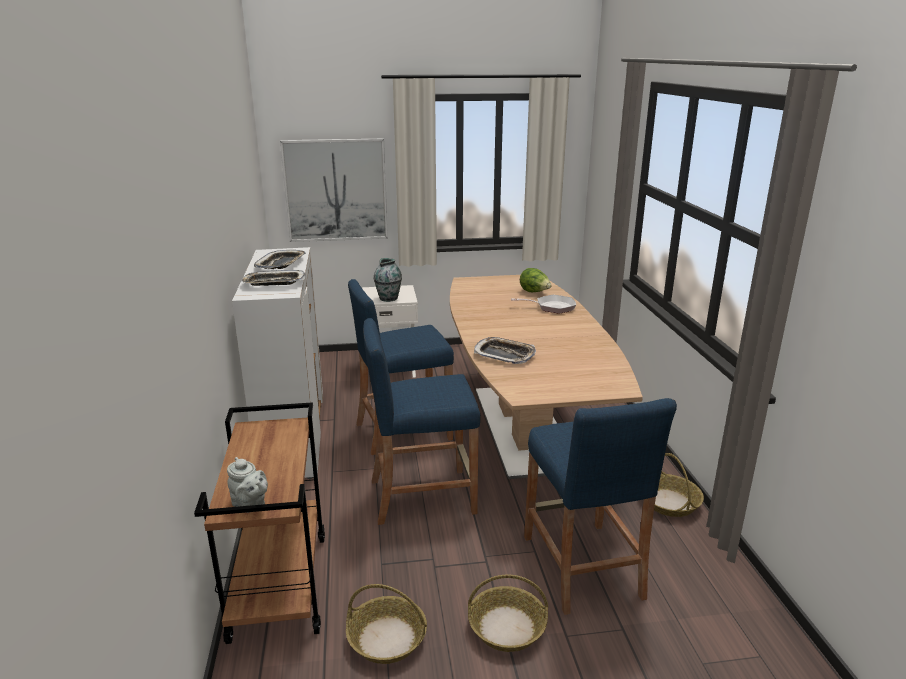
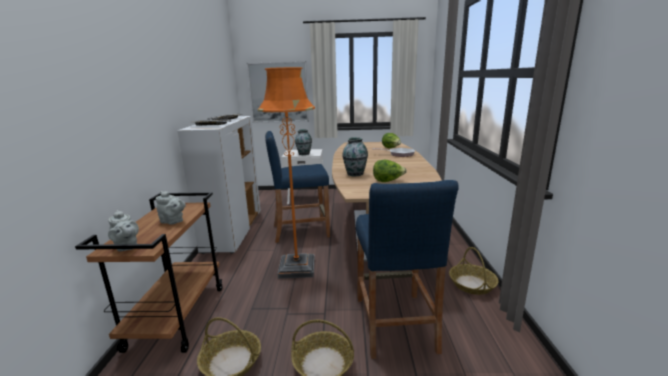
camera: 10 degrees right, 5 degrees down
(282, 457) = (173, 221): none -> grey teapot
(422, 496) = (297, 268): blue stool -> orange floor lamp
(504, 354) = (355, 174): tray -> vase
(557, 368) = (388, 181): none -> lettuce

